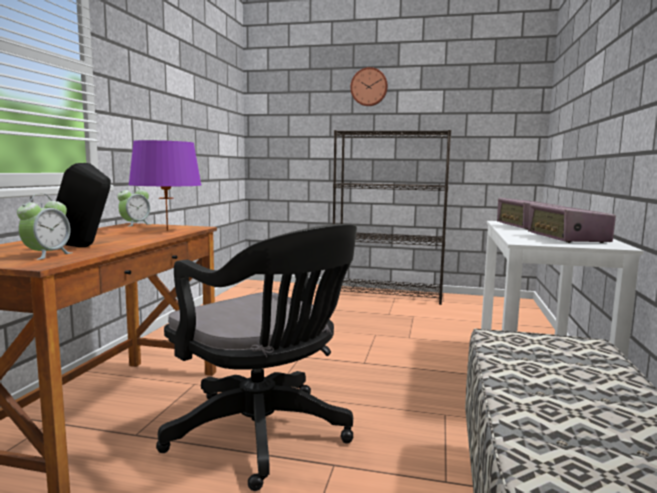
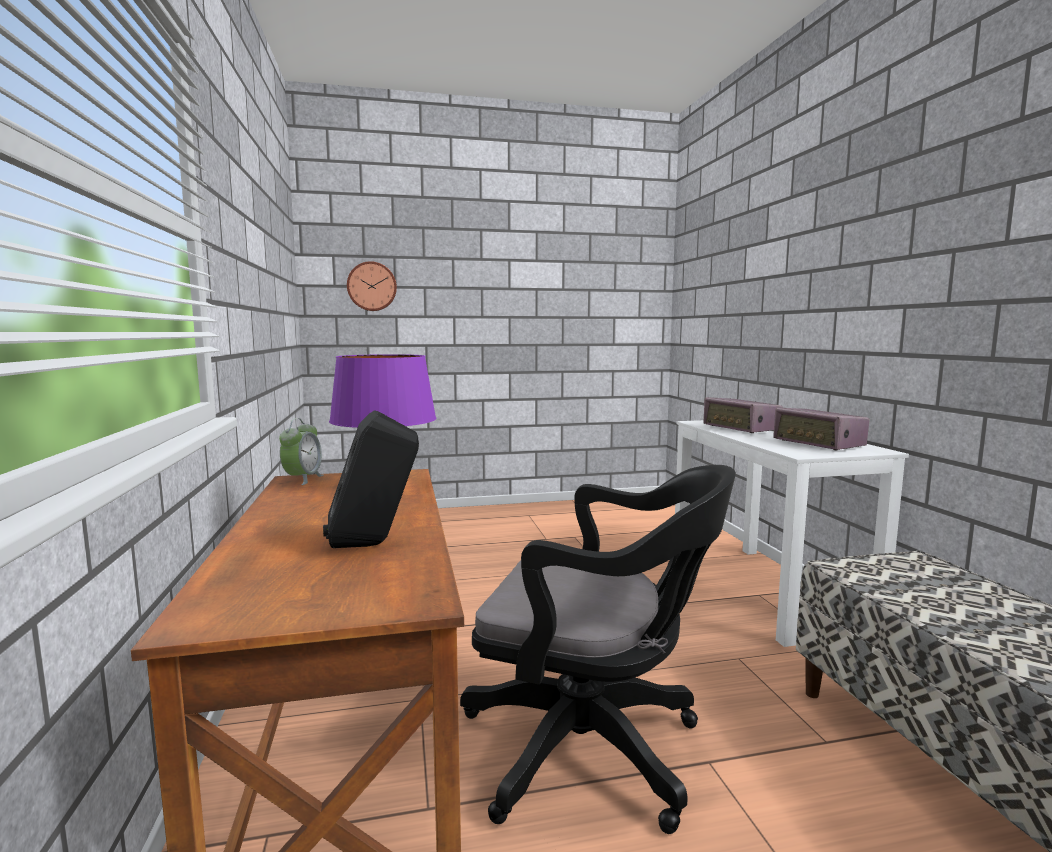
camera: 25 degrees left, 0 degrees up
(47, 255) = (372, 576): alarm clock -> none
(369, 87) = (474, 254): wall clock -> wall clock (372, 286)
(388, 295) = (517, 512): black bookcase -> none

